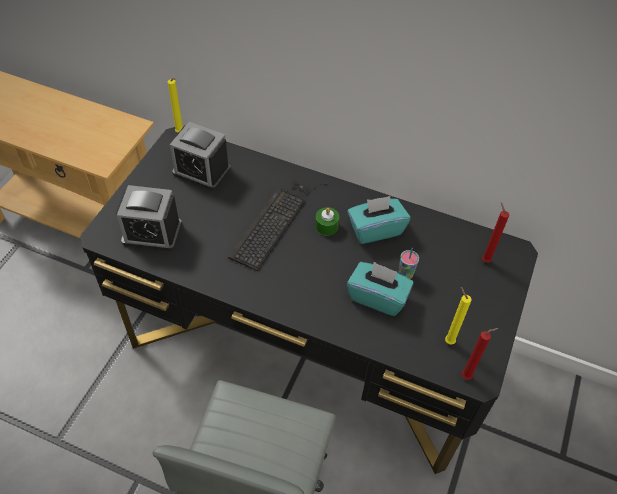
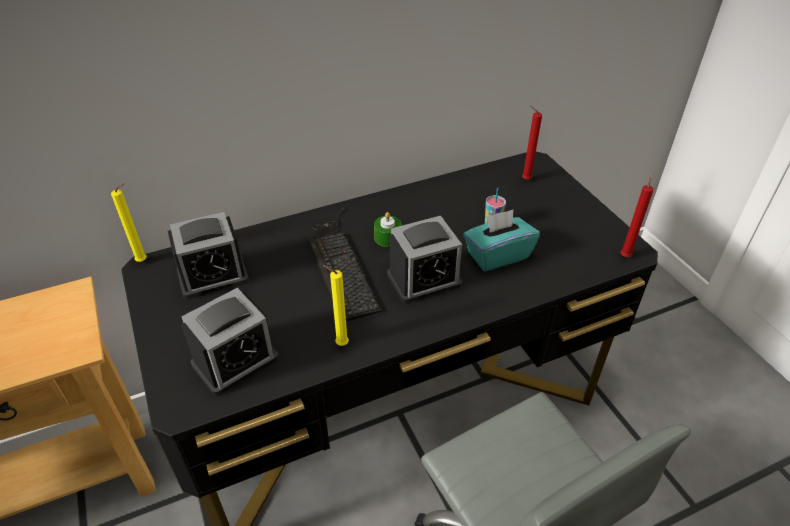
camera: 45 degrees left, 10 degrees down
(308, 273) = (424, 280): none -> alarm clock
(375, 229) = (427, 213): turquoise tissue box -> none
(448, 340) = (581, 244): yellow candle -> yellow candle (340, 344)

